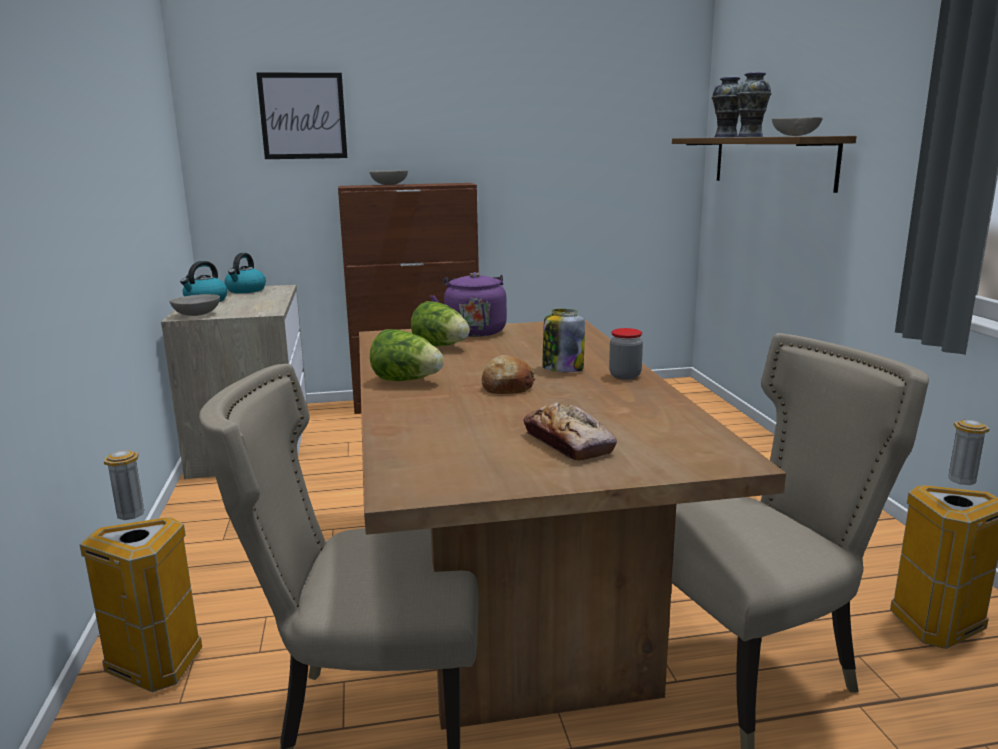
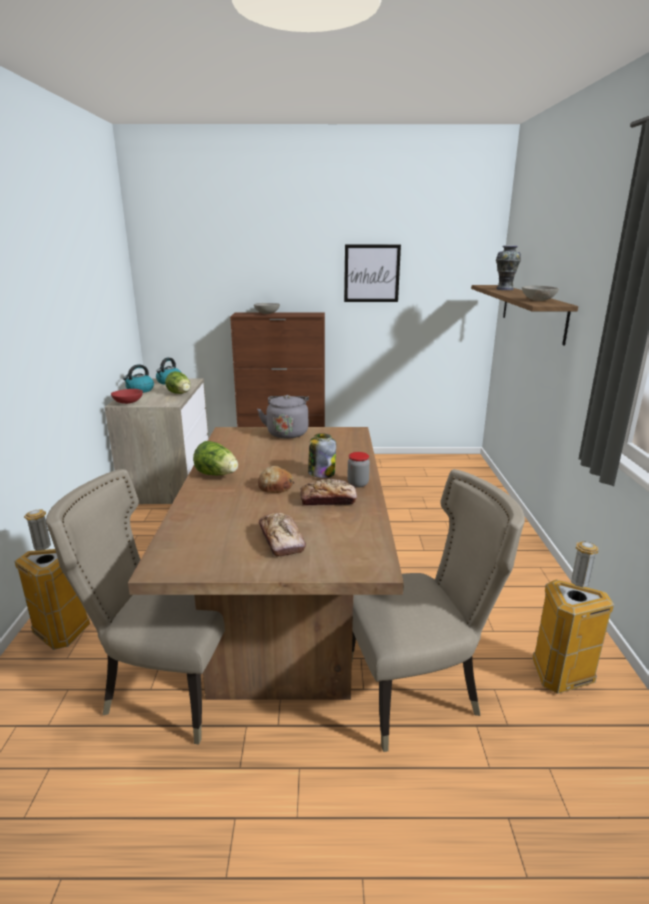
camera: 10 degrees right, 5 degrees up
(197, 315) = (128, 402): grey bowl -> red bowl
(303, 116) = (212, 265): picture -> picture (371, 273)
(441, 346) = (257, 445): lettuce -> lettuce (180, 394)
(474, 331) = (287, 432): purple kettle -> grey kettle
(597, 395) = (328, 500): none -> bread
(750, 136) = (516, 293): vase -> none

